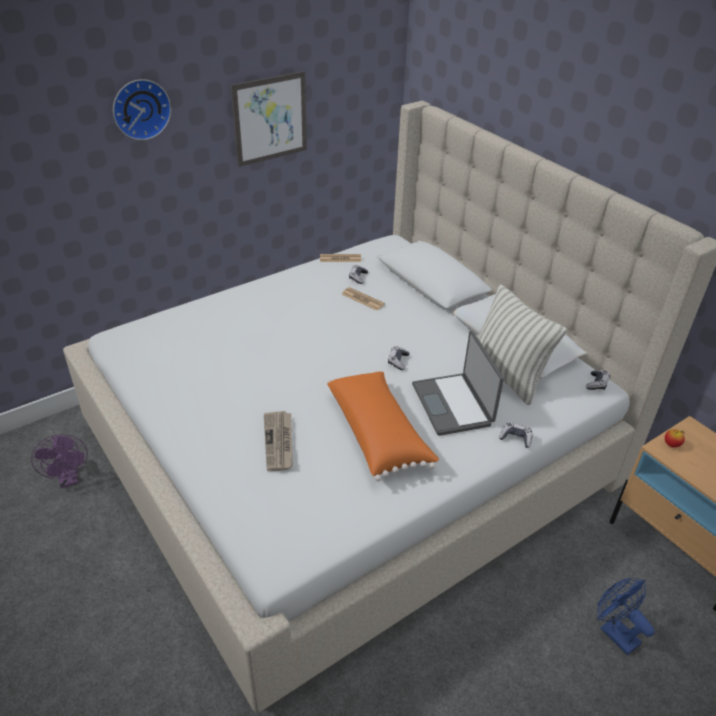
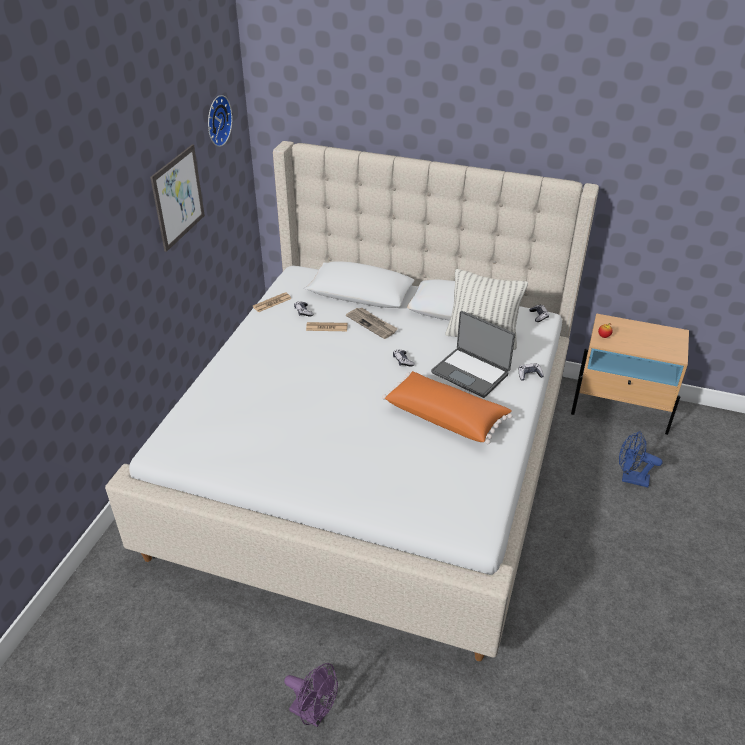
camera: 35 degrees left, 0 degrees up
(69, 479) = (157, 610): purple fan -> purple fan (314, 713)
(140, 108) = (96, 225): wall clock -> wall clock (216, 120)
(279, 442) = (388, 458): newspaper -> newspaper (372, 324)

